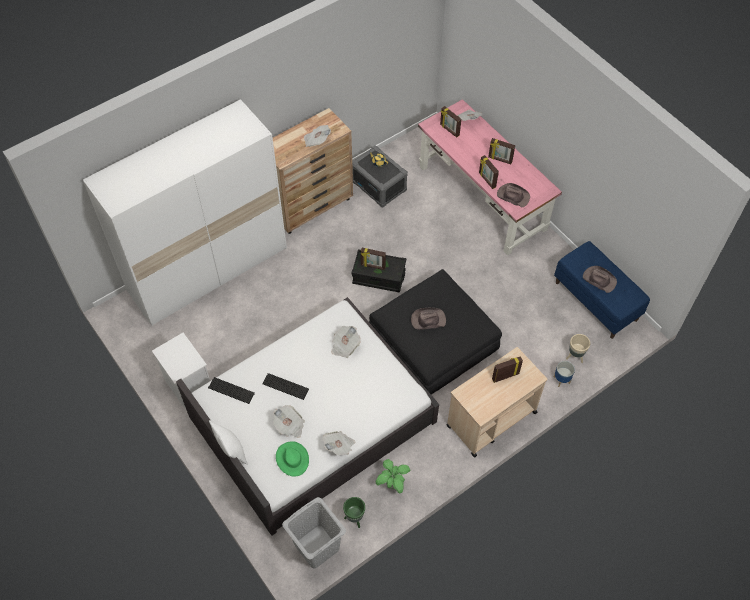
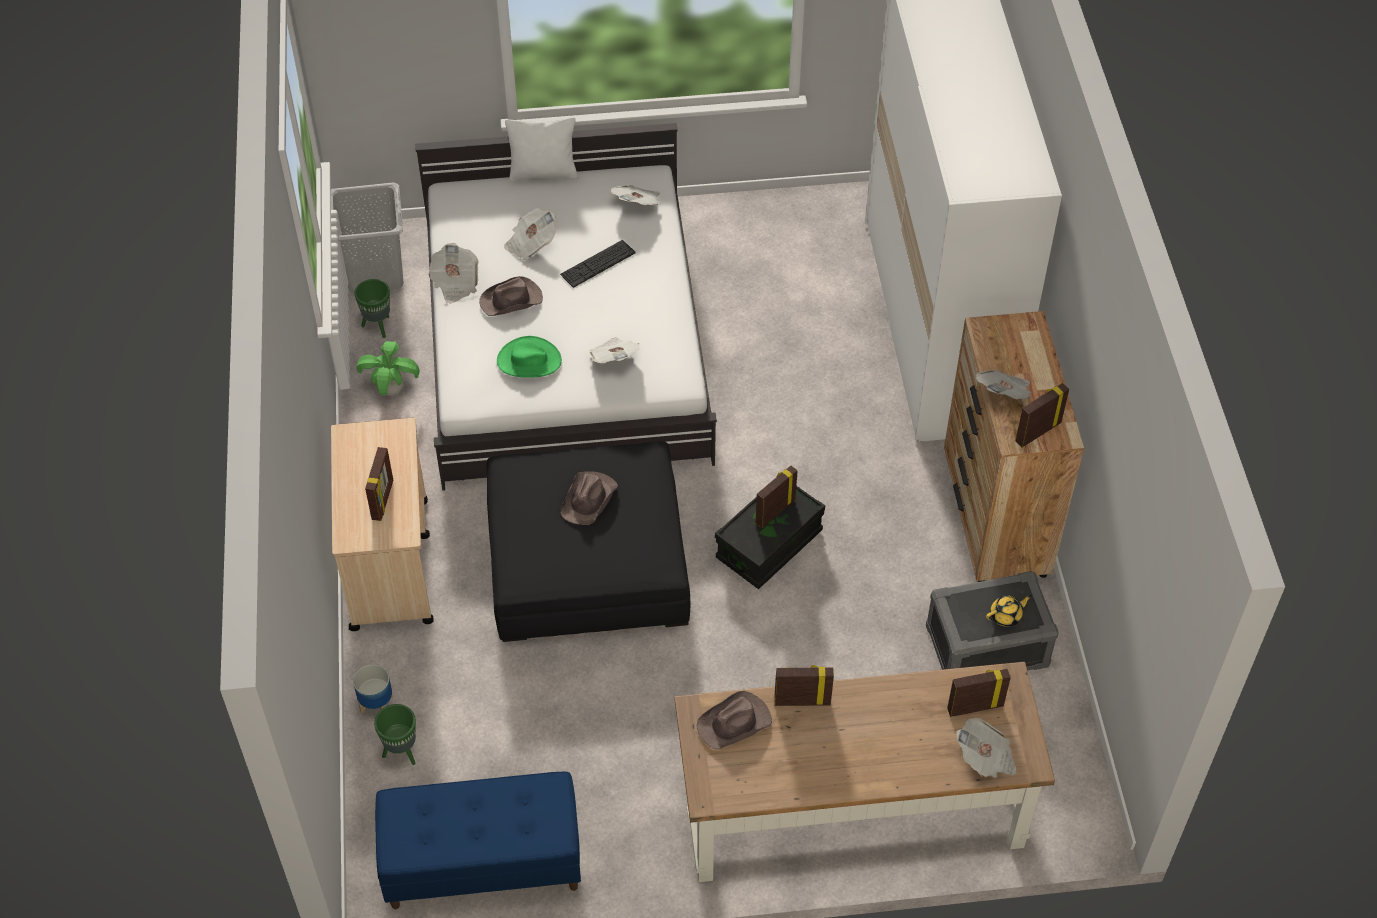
camera: 120 degrees right, 5 degrees down
(187, 385) = (730, 229): white nightstand -> none
(231, 390) = (638, 204): keyboard -> newspaper
(292, 459) = (478, 227): green hat -> green hat (529, 361)
(482, 198) = (850, 810): pink desk -> brown desk
(500, 160) = (841, 754): picture frame -> picture frame (1037, 432)
(575, 357) = (401, 752): beige planter -> green planter
(599, 279) = (479, 810): brown hat -> brown hat (512, 300)

